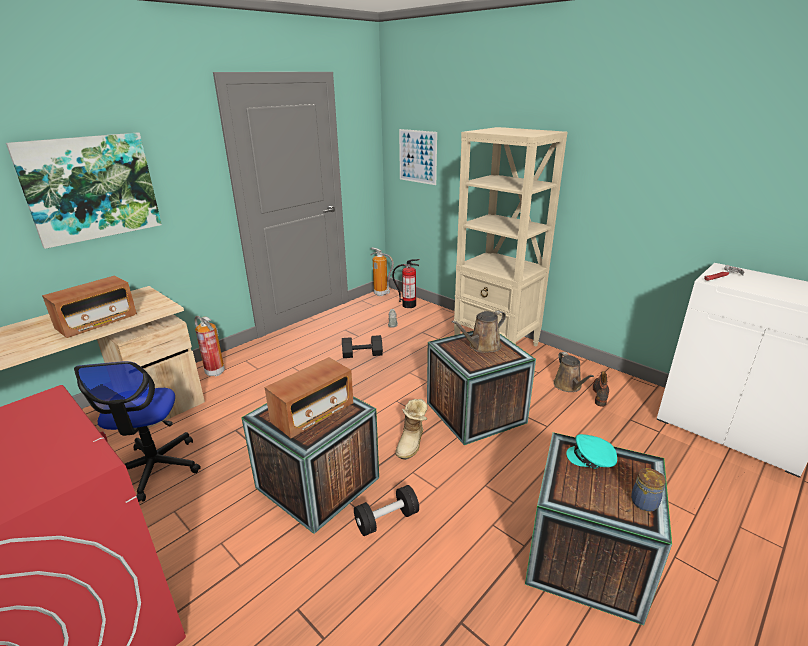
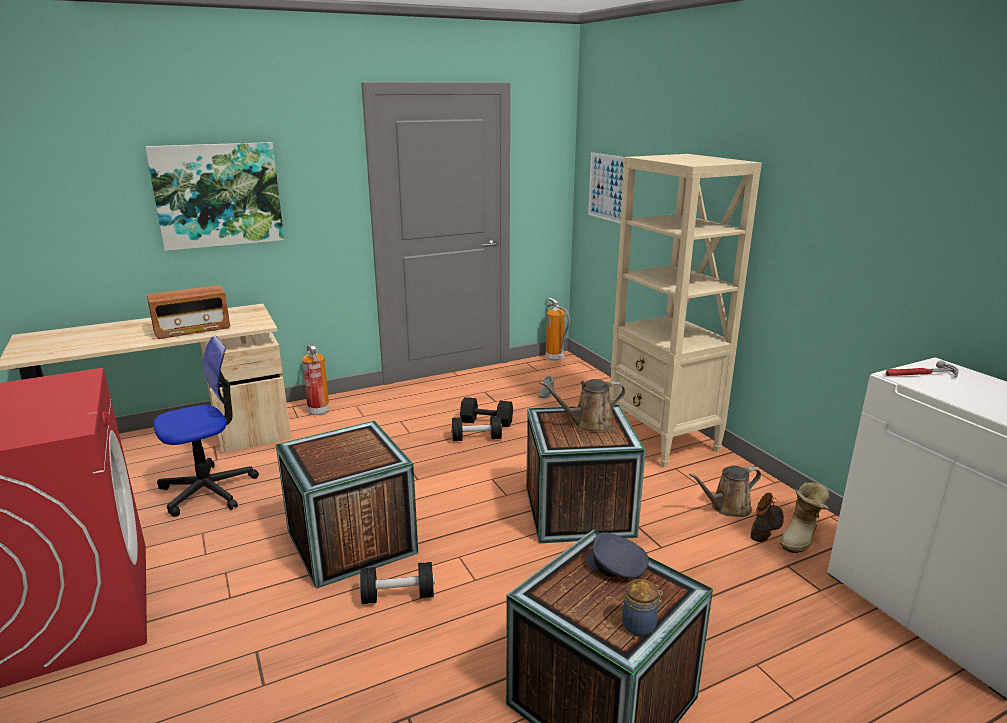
camera: 20 degrees right, 5 degrees down
(154, 468) = (208, 490): office chair -> office chair turned 135 degrees counterclockwise
(313, 413) = (345, 455): radio -> none
(363, 370) = (476, 438): none -> black dumbbell
(409, 305) = (580, 376): fire extinguisher -> none
(412, 443) = (479, 527): boot -> boot (801, 537)
(568, 386) = (727, 508): brown watering can -> brown watering can turned 60 degrees clockwise
(592, 458) = (616, 566): turquoise cap -> grey cap

